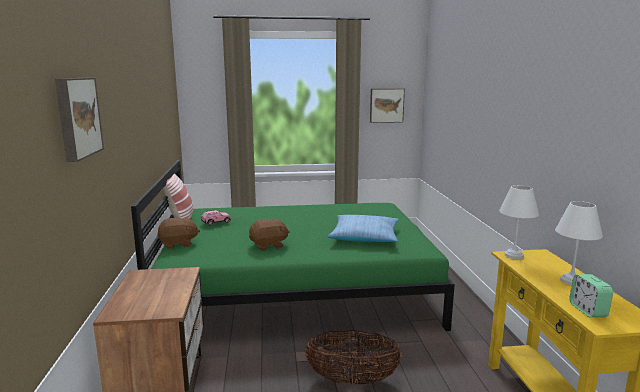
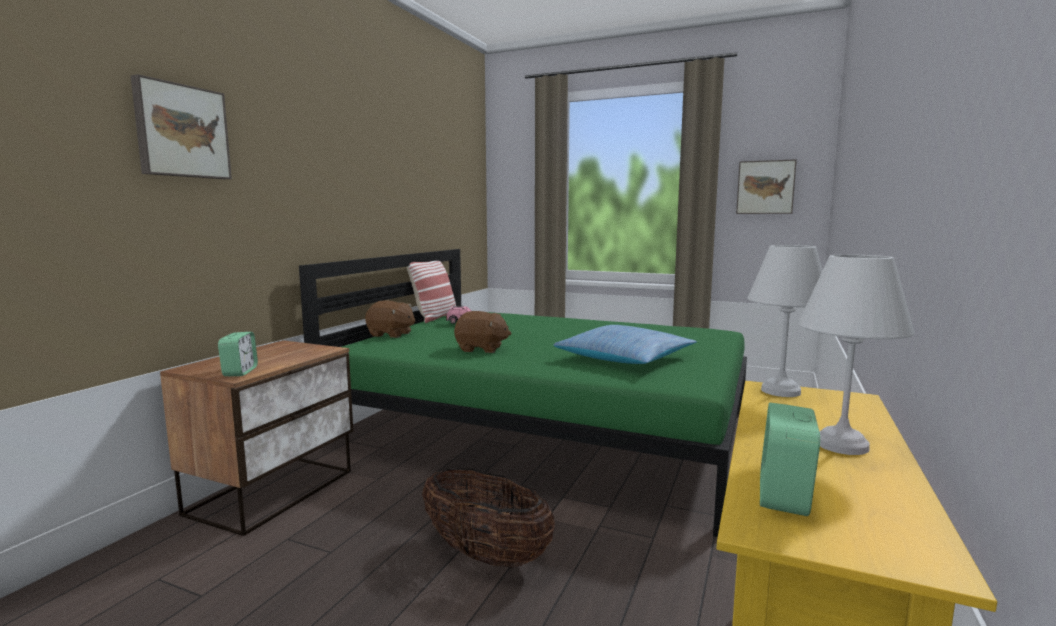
camera: 30 degrees right, 5 degrees down
(165, 307) = (240, 372): none -> alarm clock

